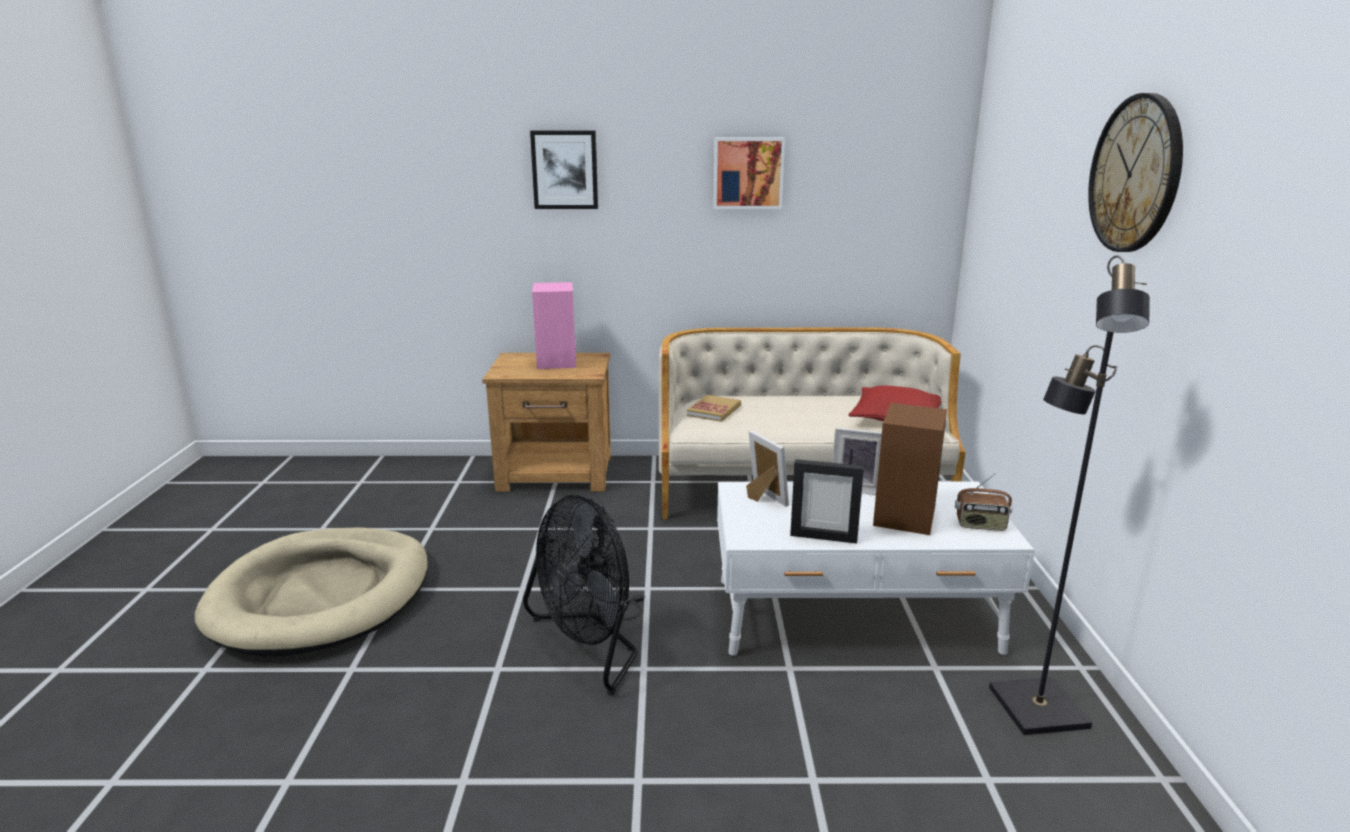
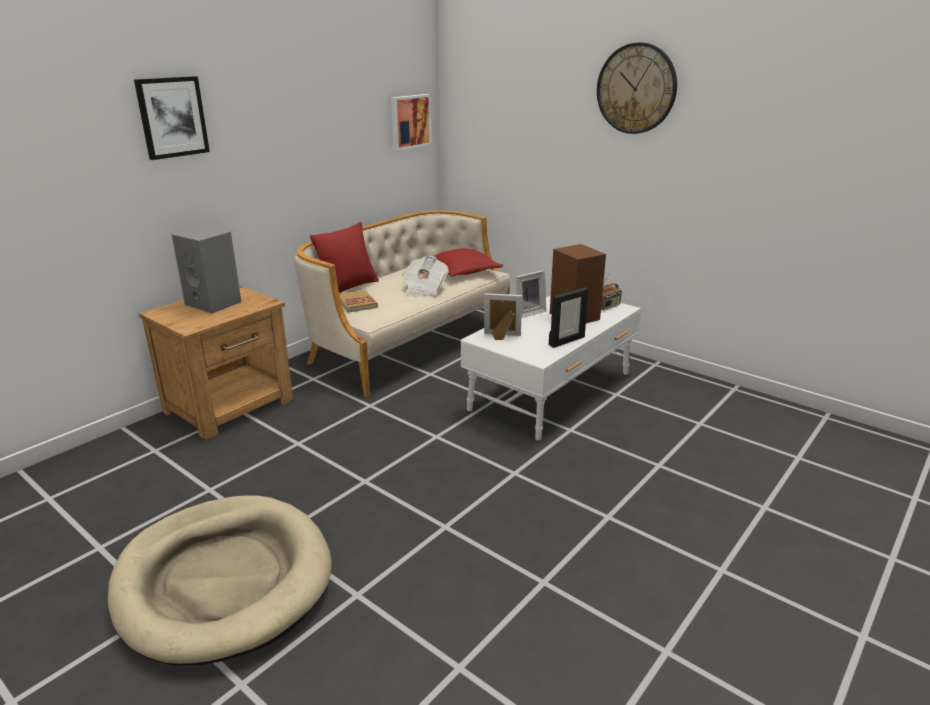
camera: 50 degrees left, 5 degrees up
(557, 362) = (215, 303): pink speaker -> grey speaker
(594, 640) = (464, 478): black fan -> none
(741, 394) = (348, 288): none -> red pillow
(748, 173) = (316, 106): picture -> picture (409, 121)
(807, 421) = (423, 289): none -> newspaper
(1038, 707) = (669, 387): black floor lamp -> none

